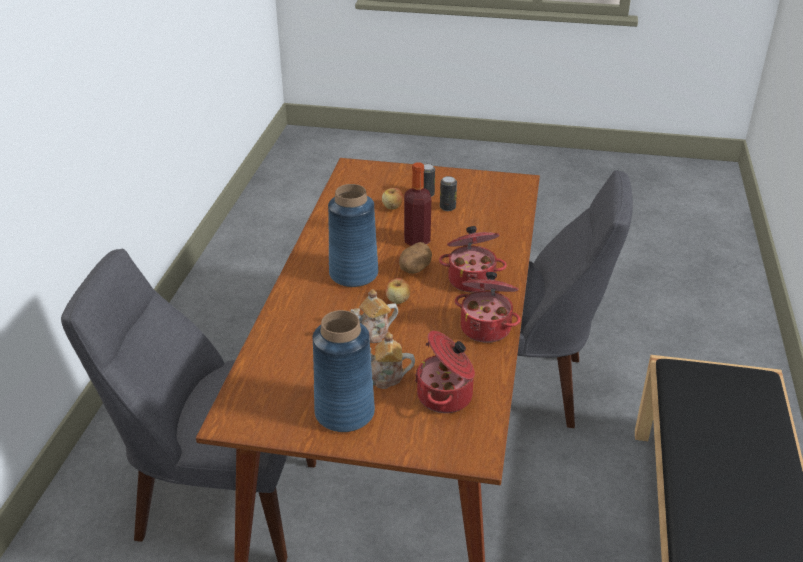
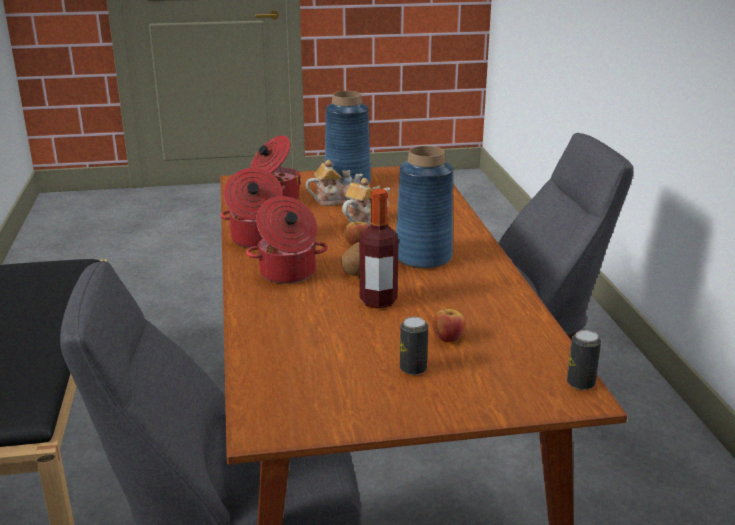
camera: 160 degrees right, 10 degrees down
(447, 207) = (365, 353): can -> can (580, 383)

